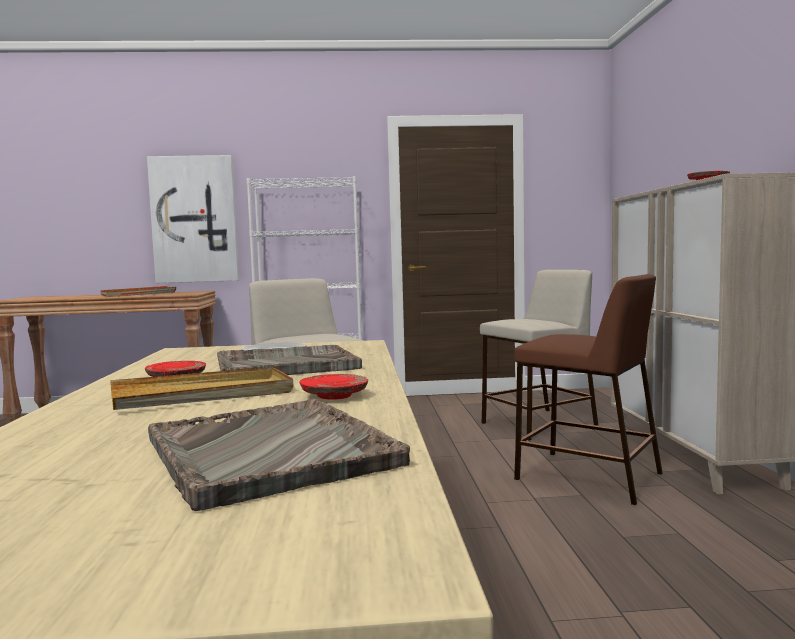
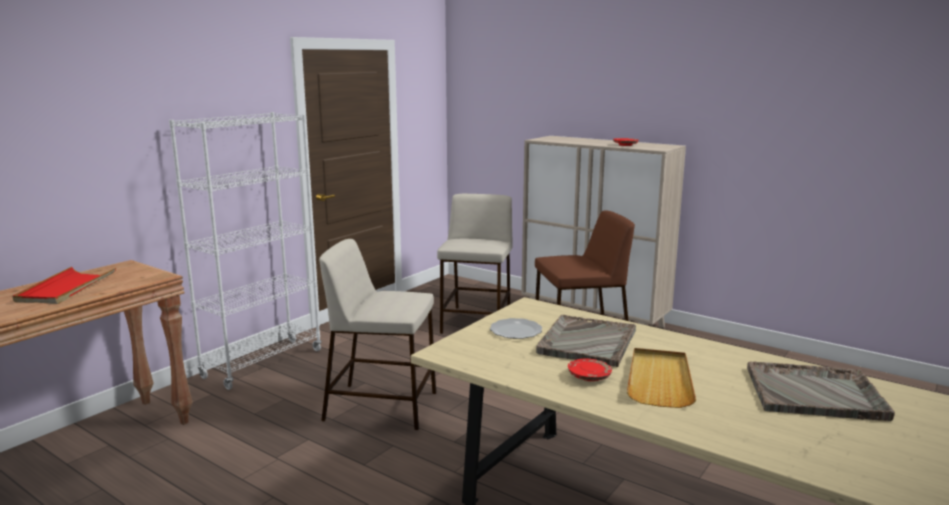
camera: 50 degrees left, 10 degrees up
(194, 219) = (90, 170): picture -> none
(334, 396) = (709, 356): red plate -> none

